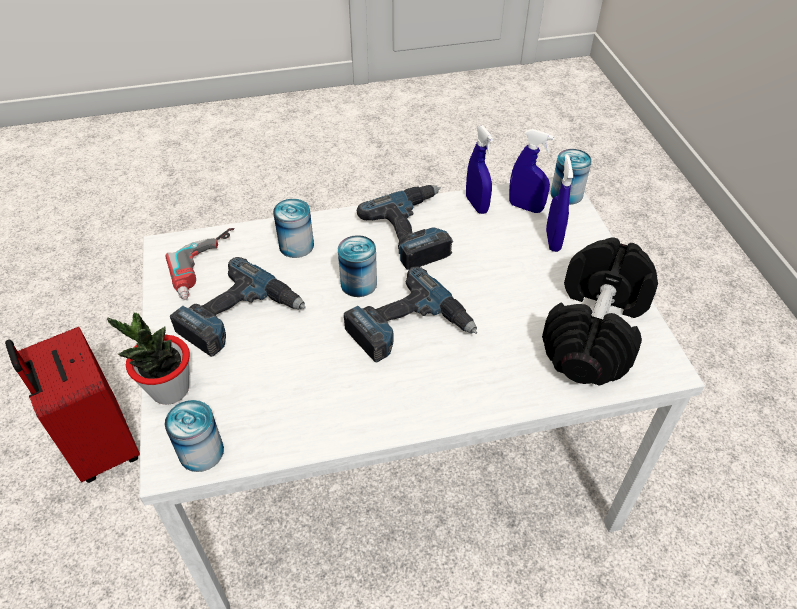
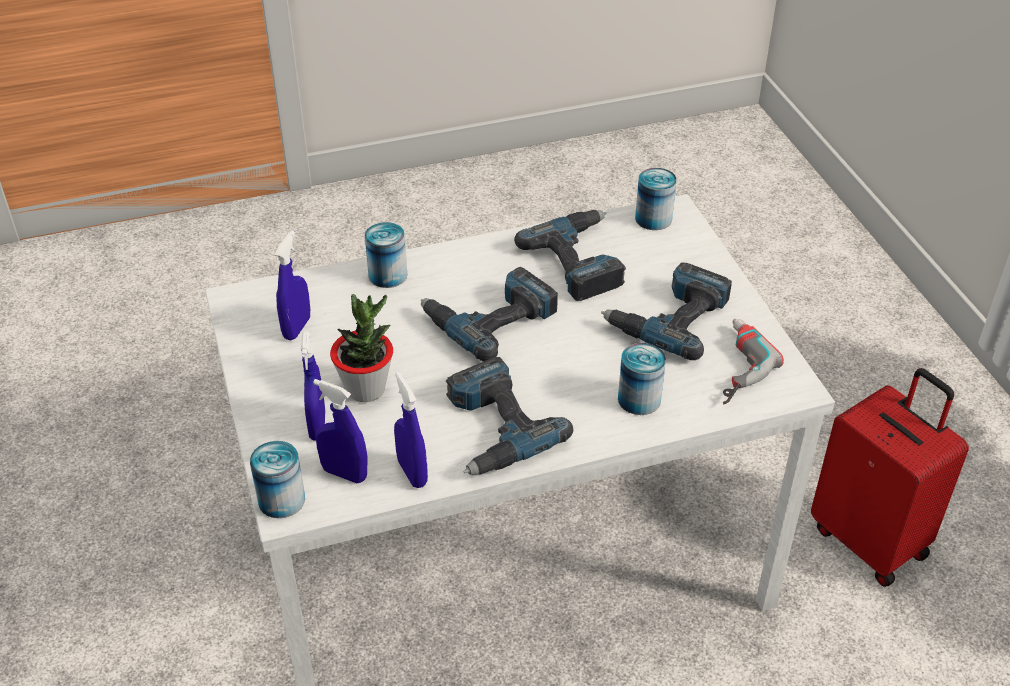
camera: 175 degrees right, 5 degrees down
(169, 389) = (705, 256): potted plant -> potted plant (366, 389)
(304, 393) = (581, 260): none -> power drill
(358, 283) = (552, 359): can -> can (387, 275)
(593, 330) = (297, 328): black dumbbell -> blue spray bottle

